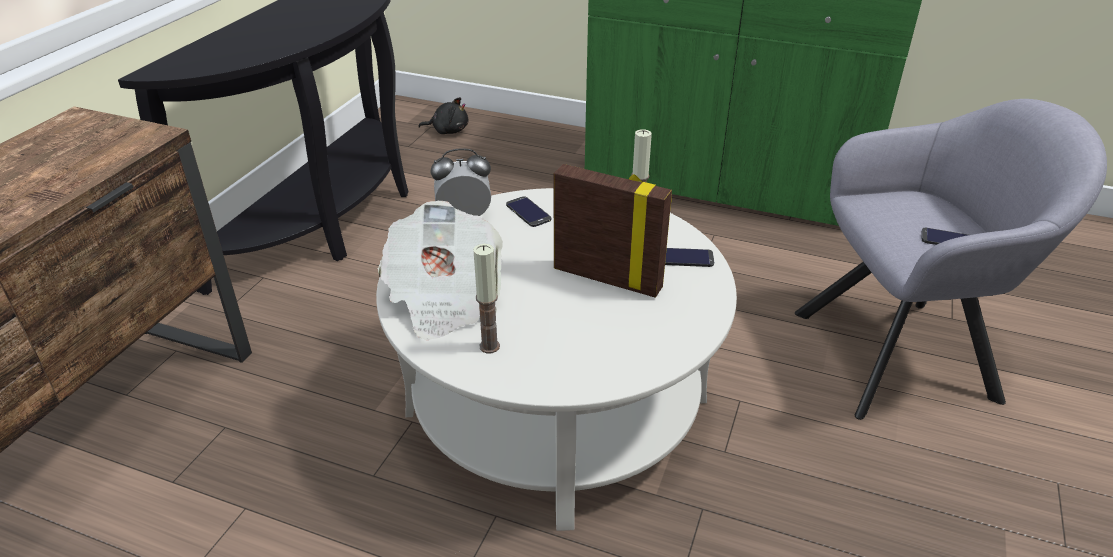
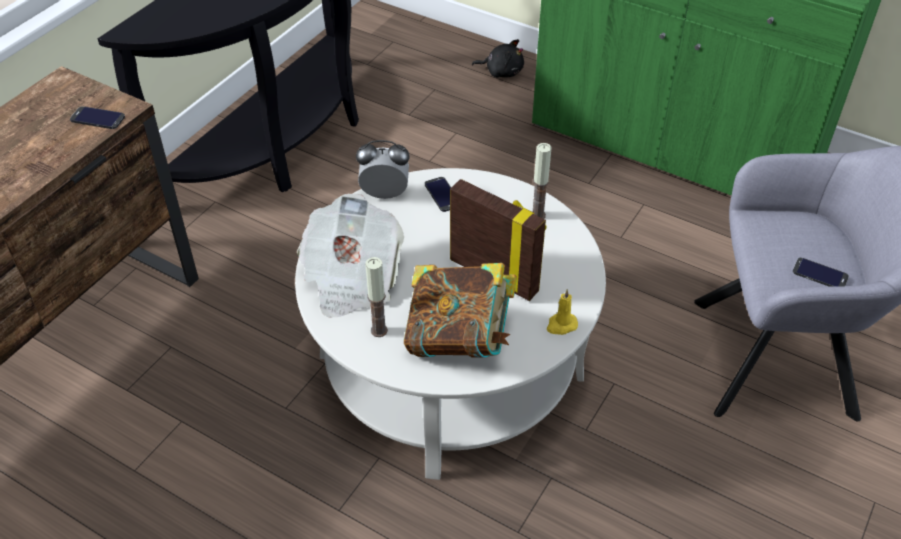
camera: 10 degrees right, 10 degrees up
(448, 131) = (409, 48): black plush toy -> black plush toy (501, 72)
(587, 343) = (459, 338): none -> book
(684, 258) = (568, 262): phone -> phone (97, 118)
(699, 317) = (561, 325): none -> yellow candle

